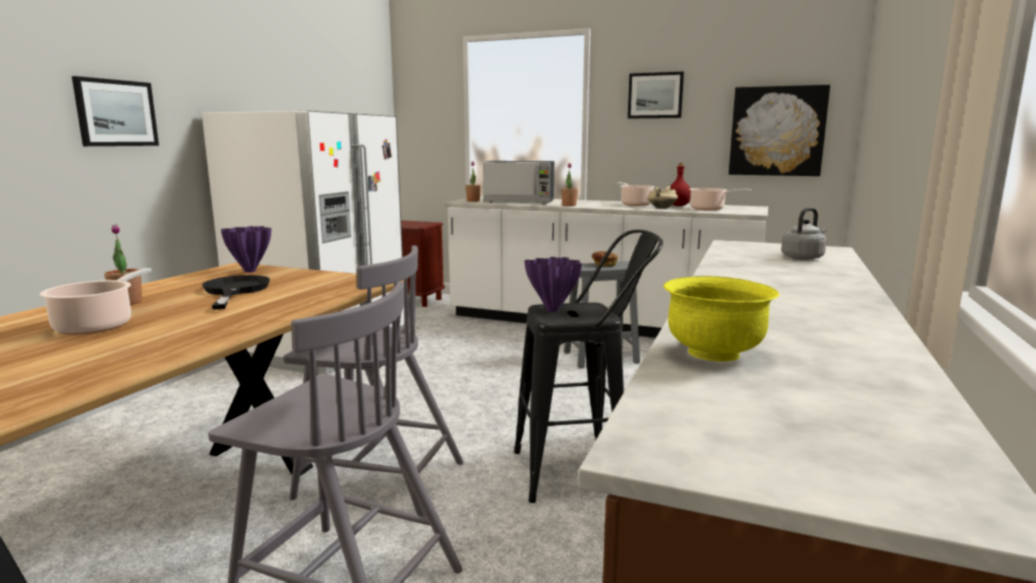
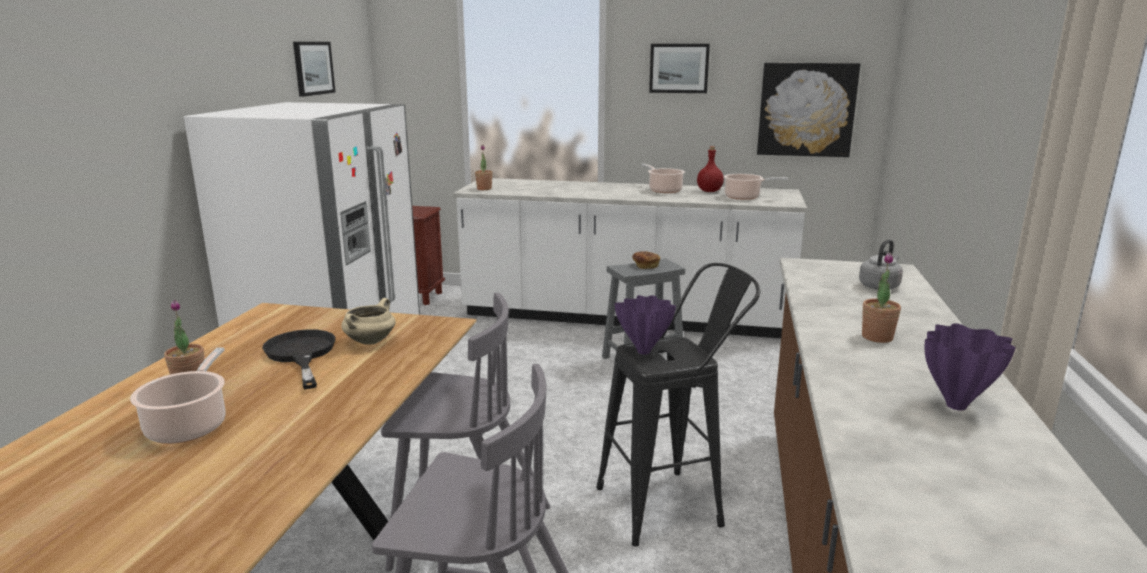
camera: 10 degrees left, 5 degrees up
(116, 113) = (95, 132): picture -> picture (313, 68)
(250, 271) = (293, 318): purple vase -> purple vase (958, 406)
(519, 202) = (537, 189): microwave -> none
(569, 205) = (595, 195): potted plant -> potted plant (877, 337)
(661, 208) = (696, 197): beige cooking pot -> beige cooking pot (370, 341)
(715, 353) = (882, 447): yellow bowl -> none

